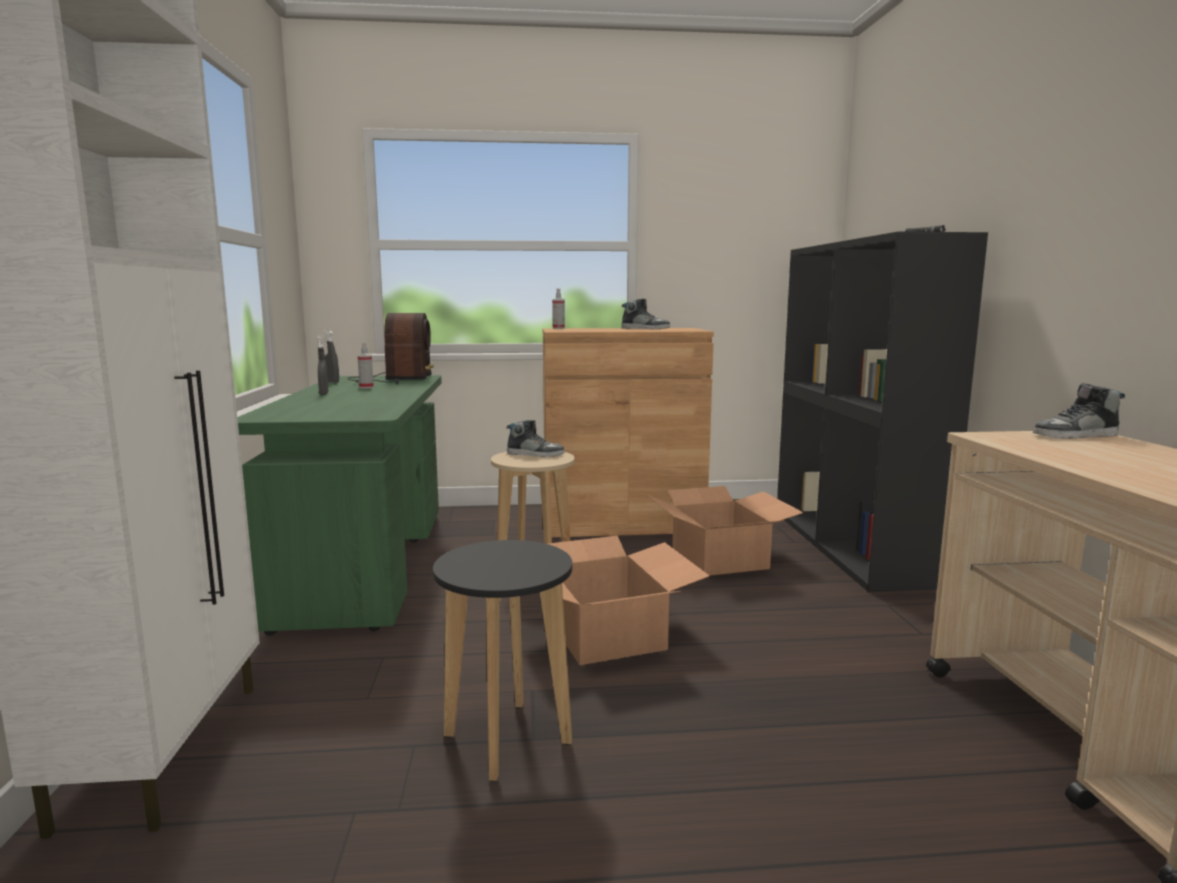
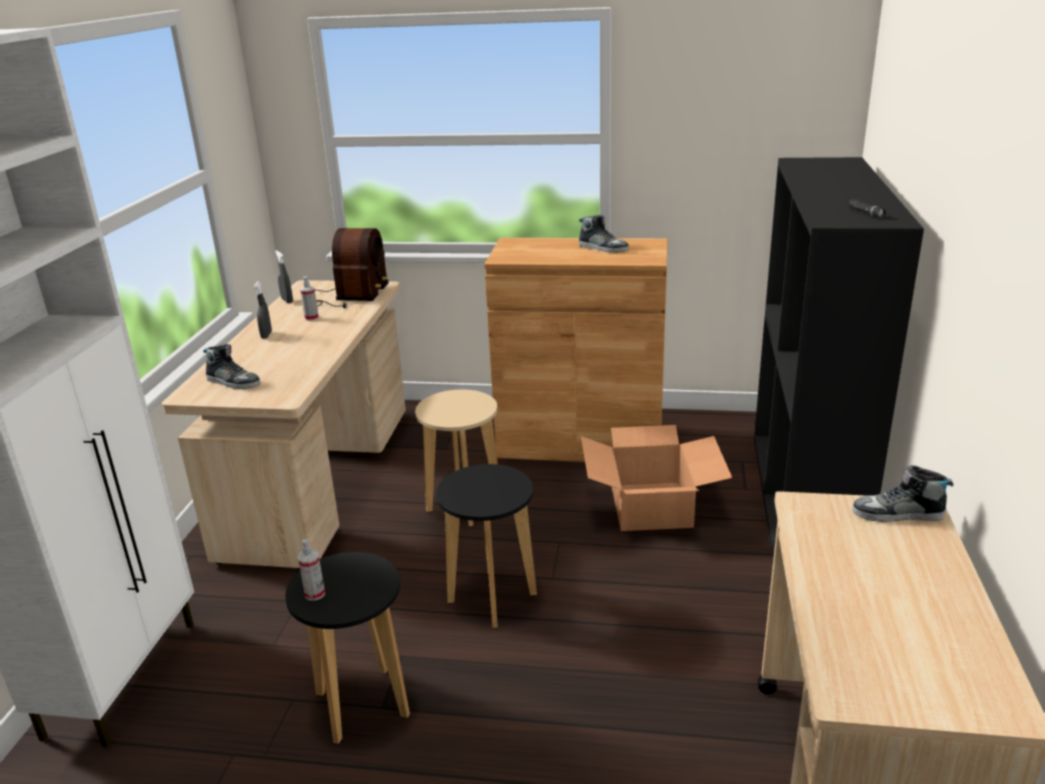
camera: 15 degrees right, 15 degrees up
(367, 563) = (320, 480): green desk -> beige desk
(535, 454) = (461, 401): shoe -> shoe (233, 382)
(558, 328) = (513, 242): spray bottle -> spray bottle (315, 594)
(606, 633) = (492, 598): cardboard box -> black stool

